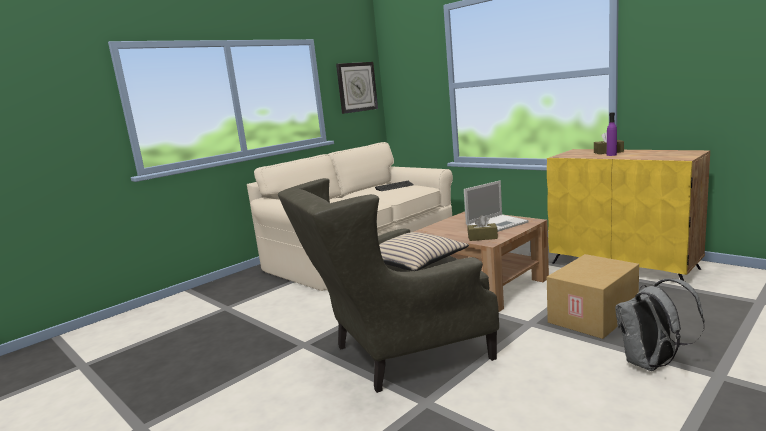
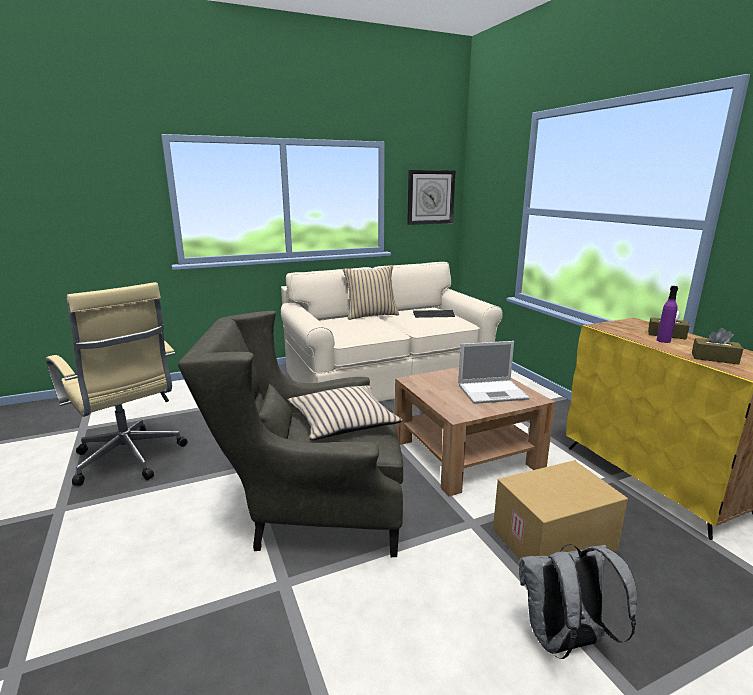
camera: 20 degrees right, 5 degrees up
(174, 372) = (130, 460): none -> beige office chair
(339, 197) = (371, 315): none -> beige pillow
(482, 237) = (456, 407): brown tissue box -> brown tissue box (714, 358)

